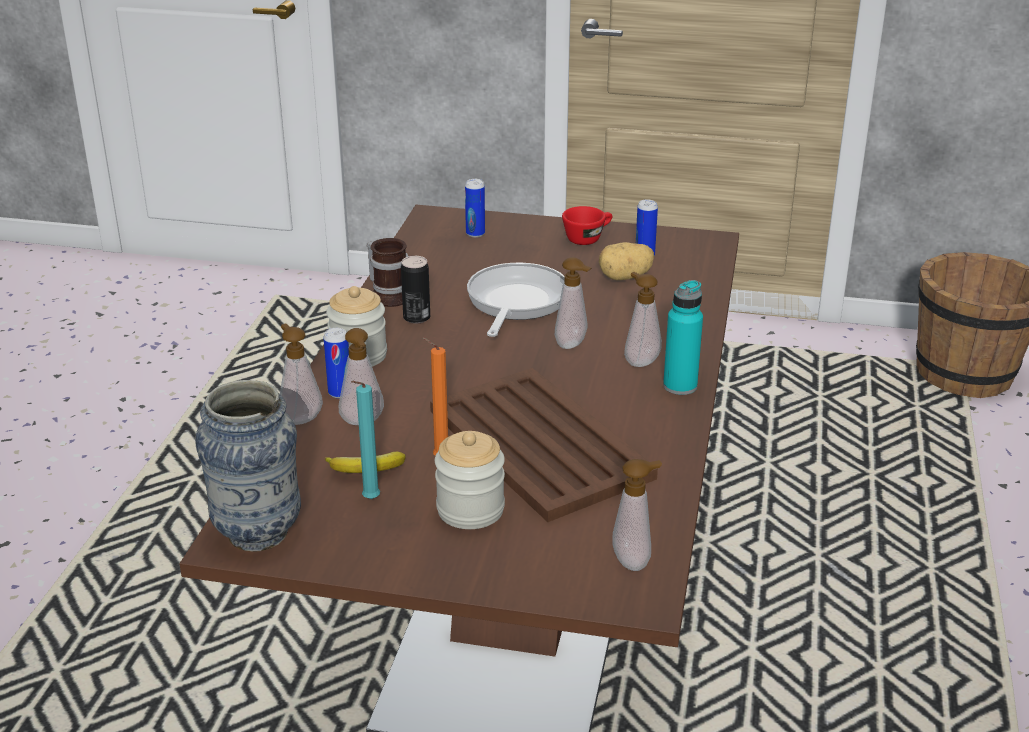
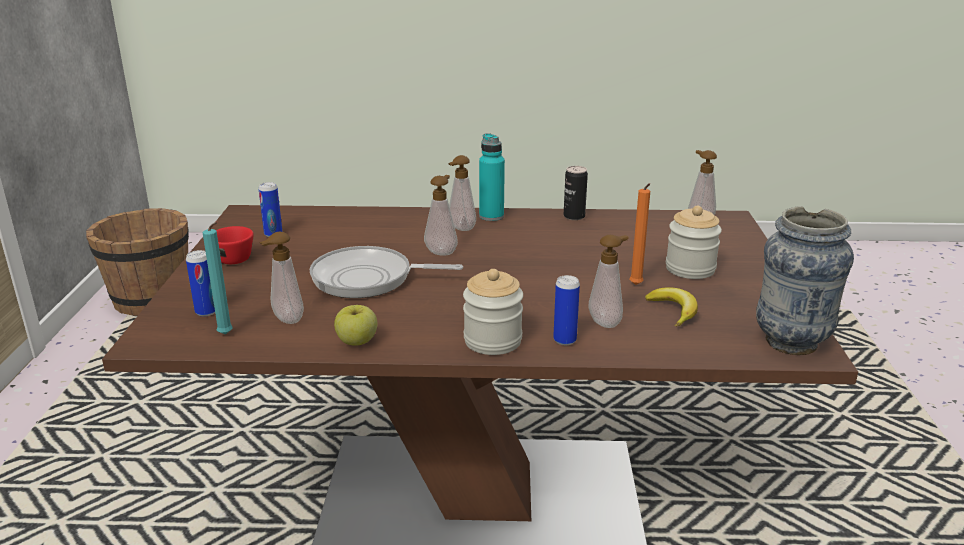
camera: 100 degrees left, 5 degrees down
(300, 418) = (618, 353): soap dispenser -> soap dispenser (285, 320)
(369, 500) = (710, 305): turquoise candle -> turquoise candle (227, 335)
(390, 294) = (357, 342): mug -> apple
(416, 317) = (407, 321): can -> can (574, 216)
(538, 442) = (591, 254): brown tray -> none
(625, 277) = (316, 239): potato -> none

